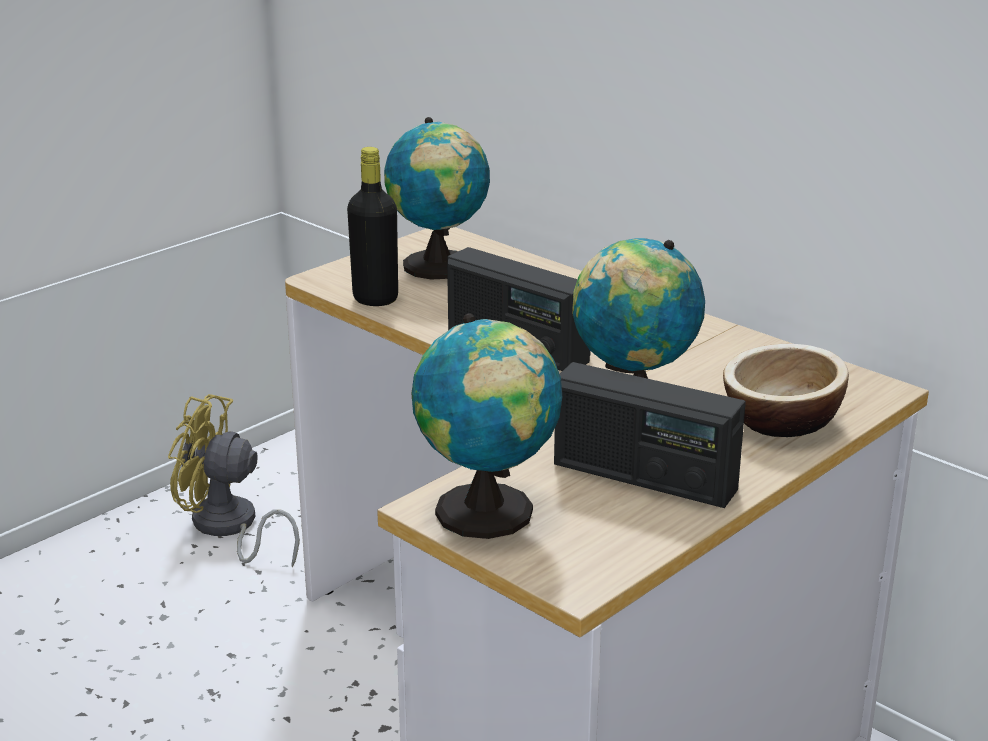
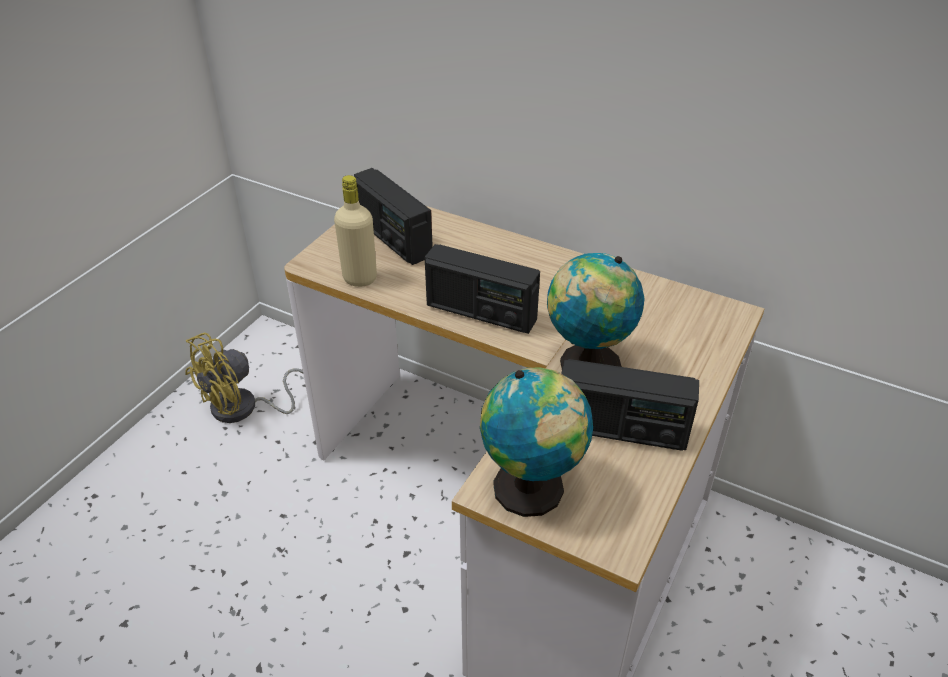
camera: 15 degrees left, 15 degrees up
(228, 528) = (244, 409): yellow fan -> yellow fan turned 45 degrees counterclockwise
(375, 299) = (360, 278): black bottle -> beige bottle
(440, 268) = (393, 238): globe -> radio
(781, 420) = (686, 355): bowl -> none

